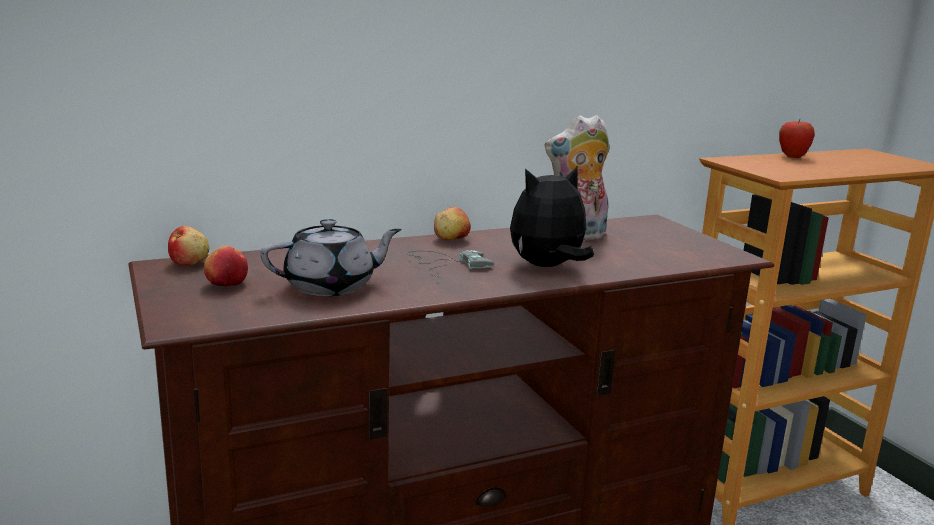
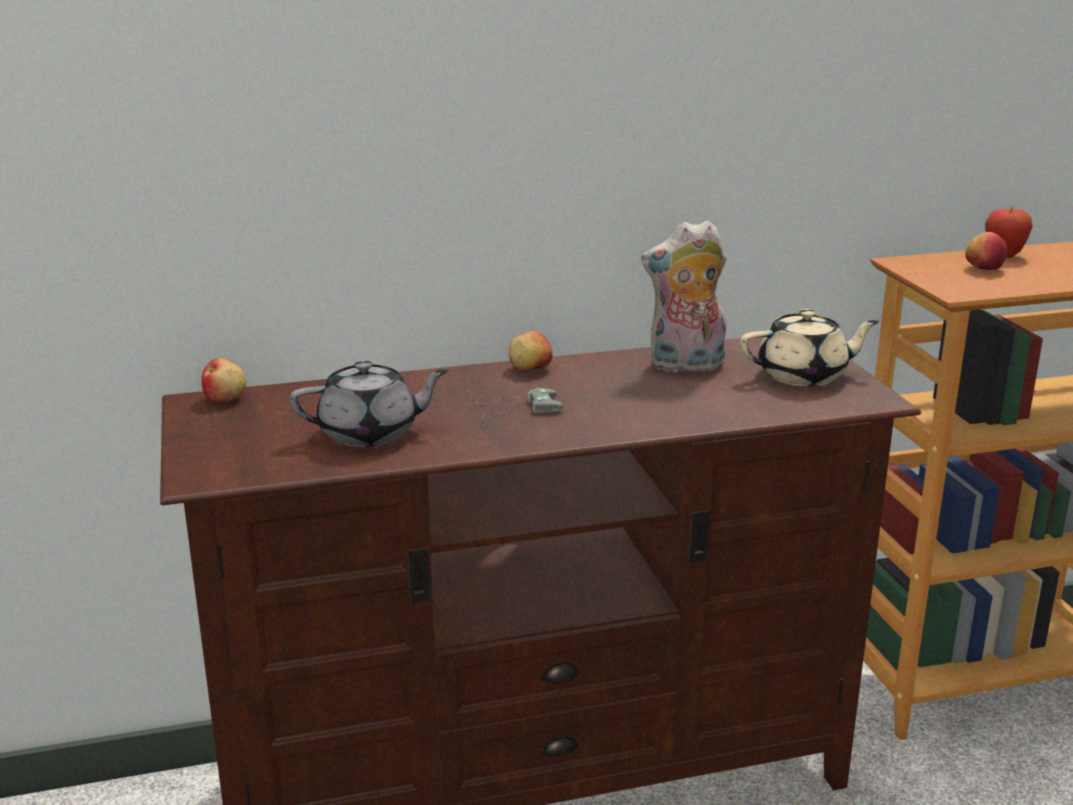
camera: 10 degrees right, 5 degrees up
(226, 284) = (258, 428): apple -> apple (983, 268)
(548, 267) = (628, 411): plush toy -> none
(671, 241) = (804, 375): none -> beige teapot

